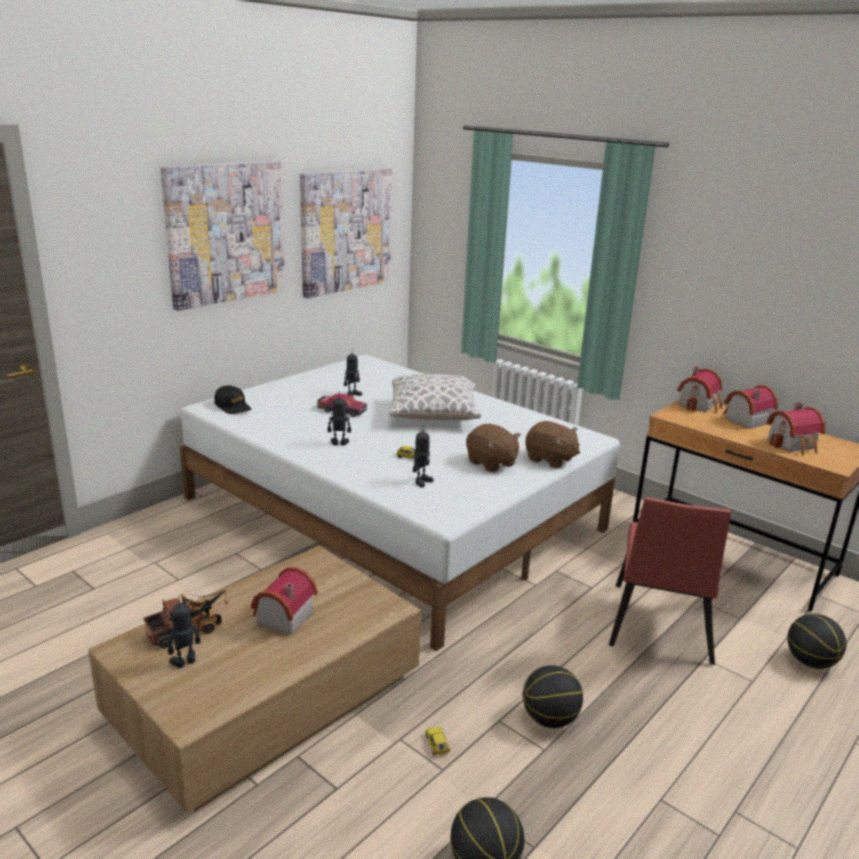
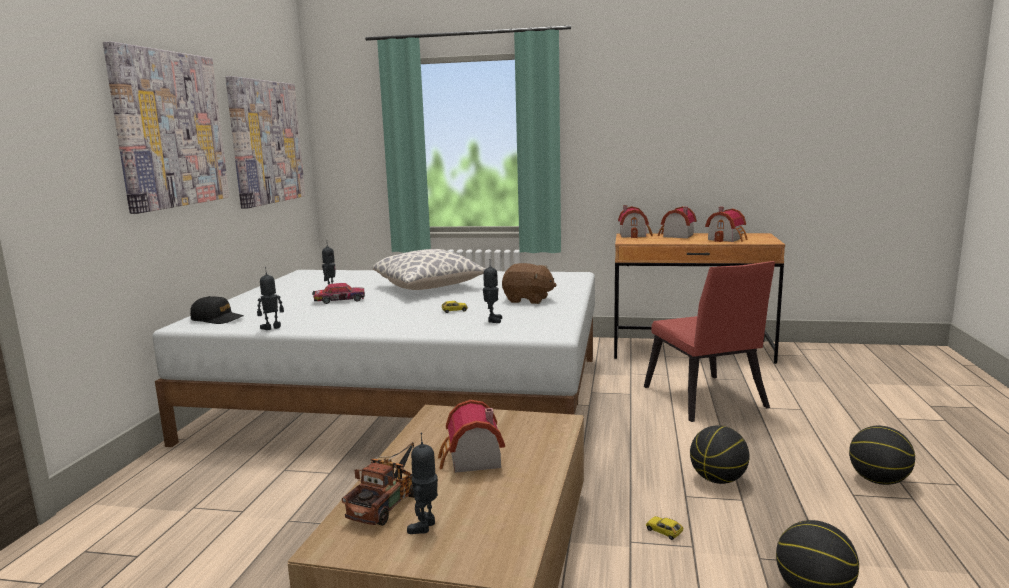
camera: 30 degrees left, 10 degrees down
(339, 444) = (375, 317): toy robot -> toy robot (272, 328)
(550, 459) = (567, 289): brown plush toy -> none
(810, 662) = (815, 388): basketball -> basketball (878, 481)

